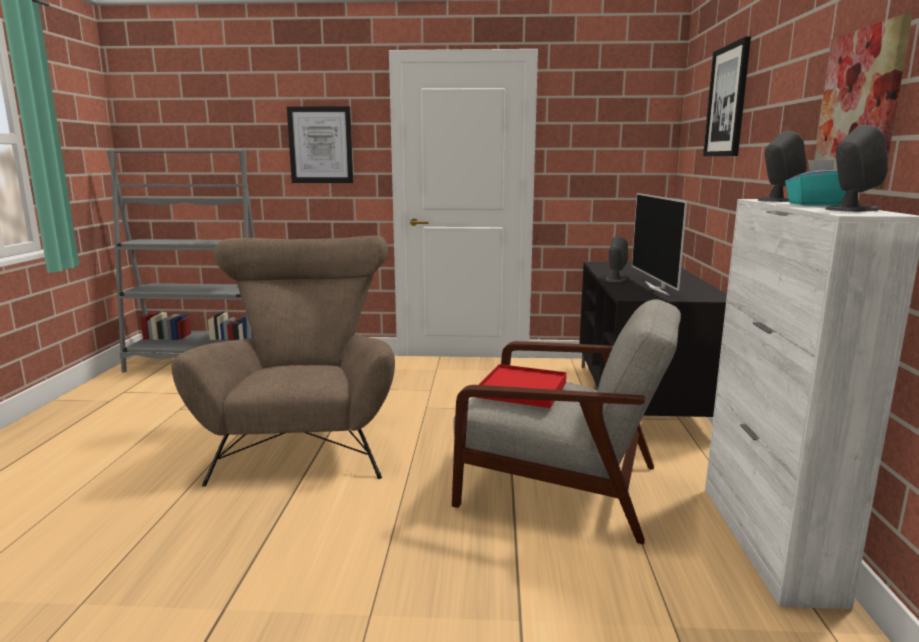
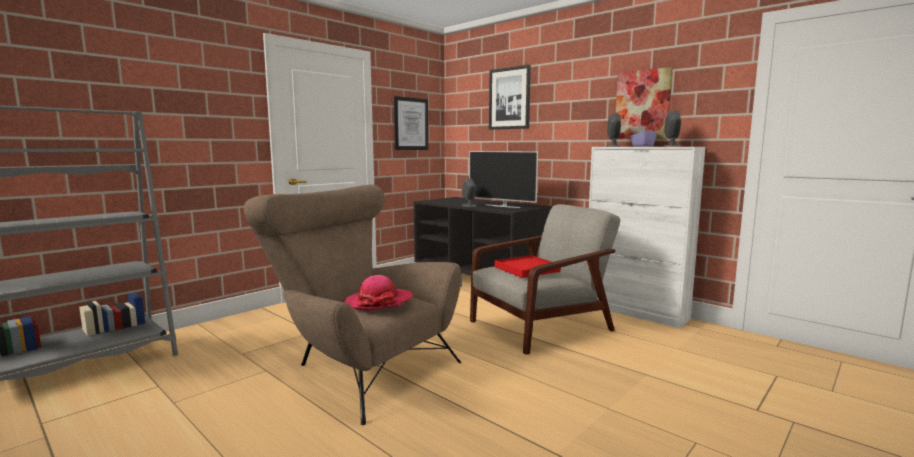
camera: 50 degrees left, 5 degrees down
(294, 372) = (379, 302): none -> hat
(320, 145) = (201, 112): picture -> picture (410, 124)
(817, 204) = (642, 146): turquoise tissue box -> purple tissue box

